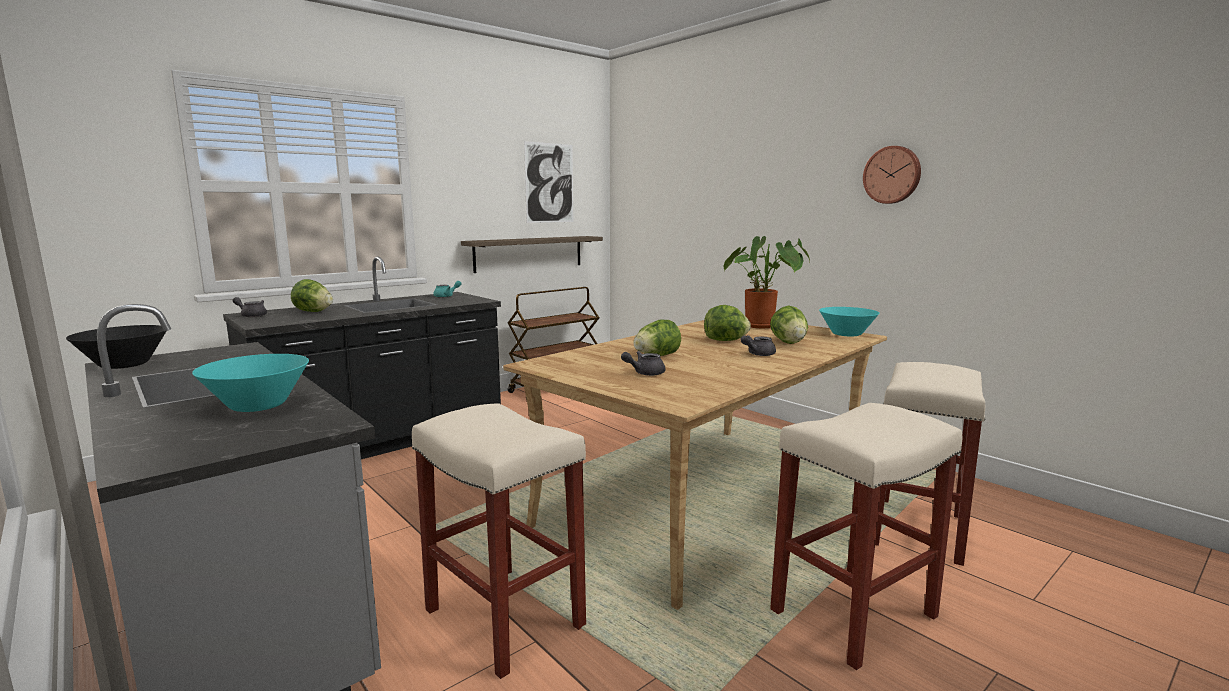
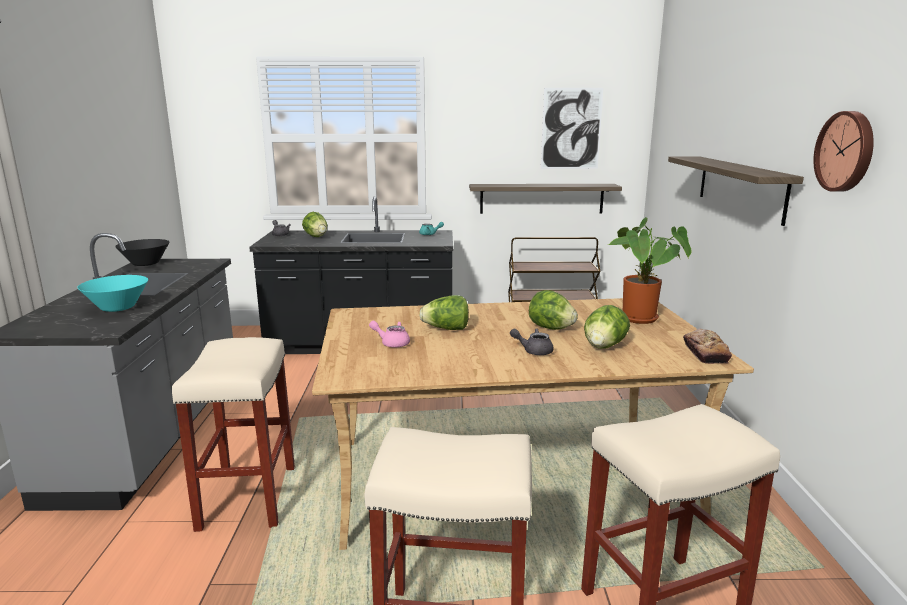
camera: 40 degrees right, 5 degrees up
(644, 373) = (392, 343): grey teapot -> pink teapot
(764, 217) = (740, 187): none -> shelf
(846, 334) = (705, 353): turquoise bowl -> bread

